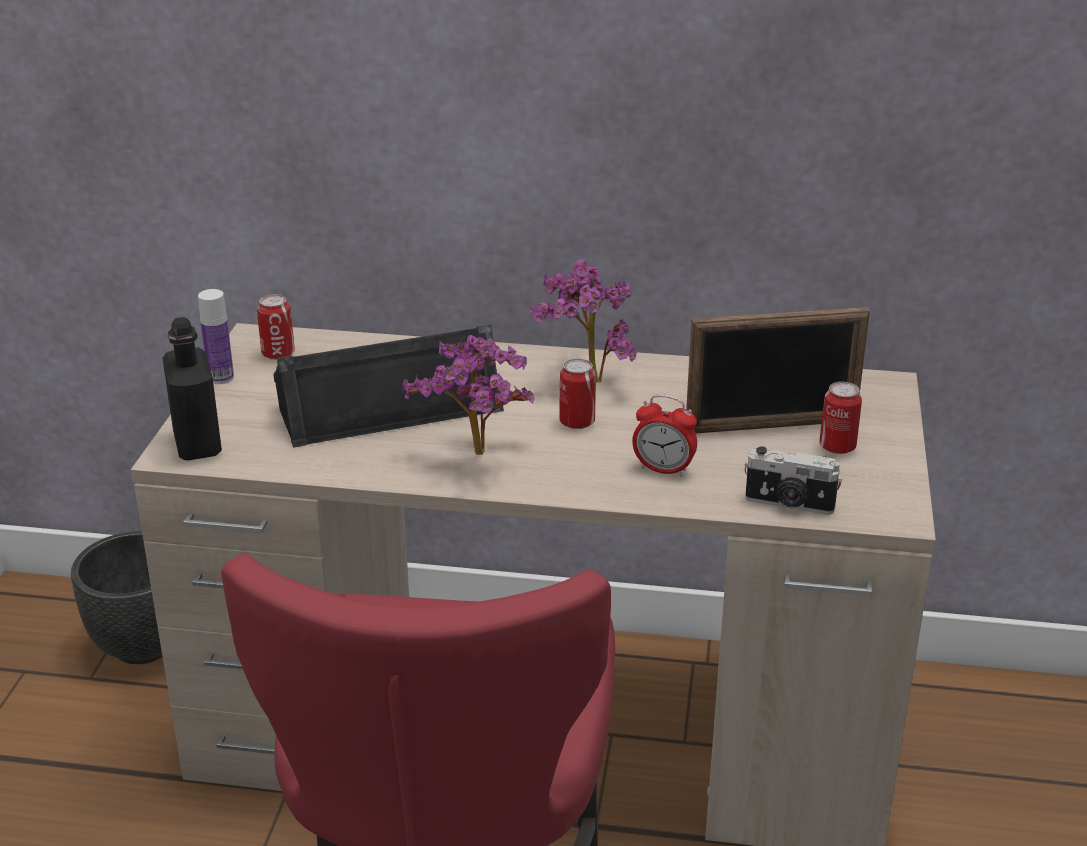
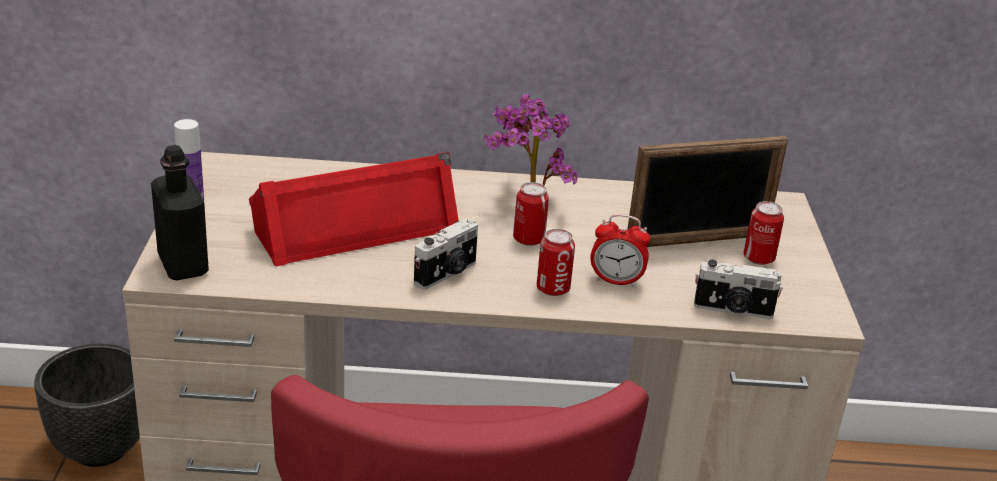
camera: 10 degrees left, 0 degrees up
(278, 354) = (241, 179): can -> can (553, 289)
(388, 405) = (355, 226): black speaker -> red speaker
(476, 458) = (447, 274): potted plant -> camera

